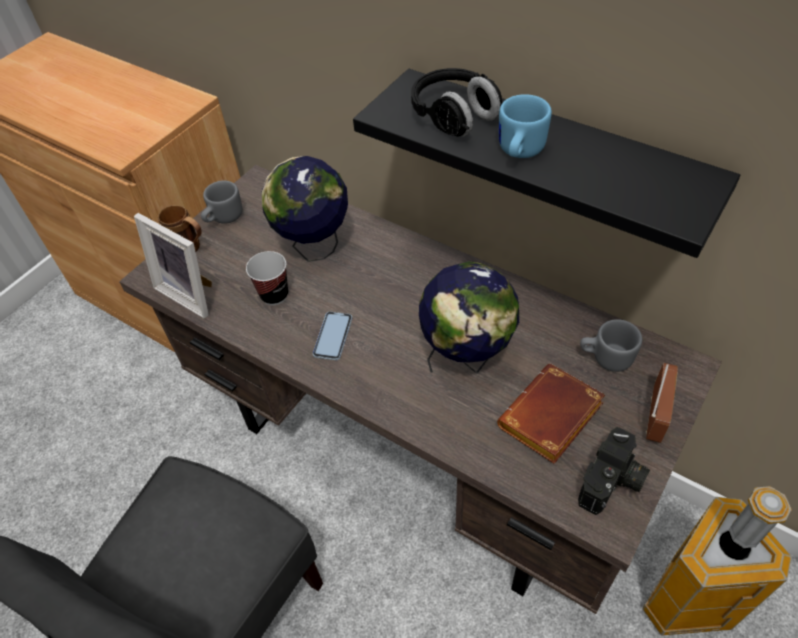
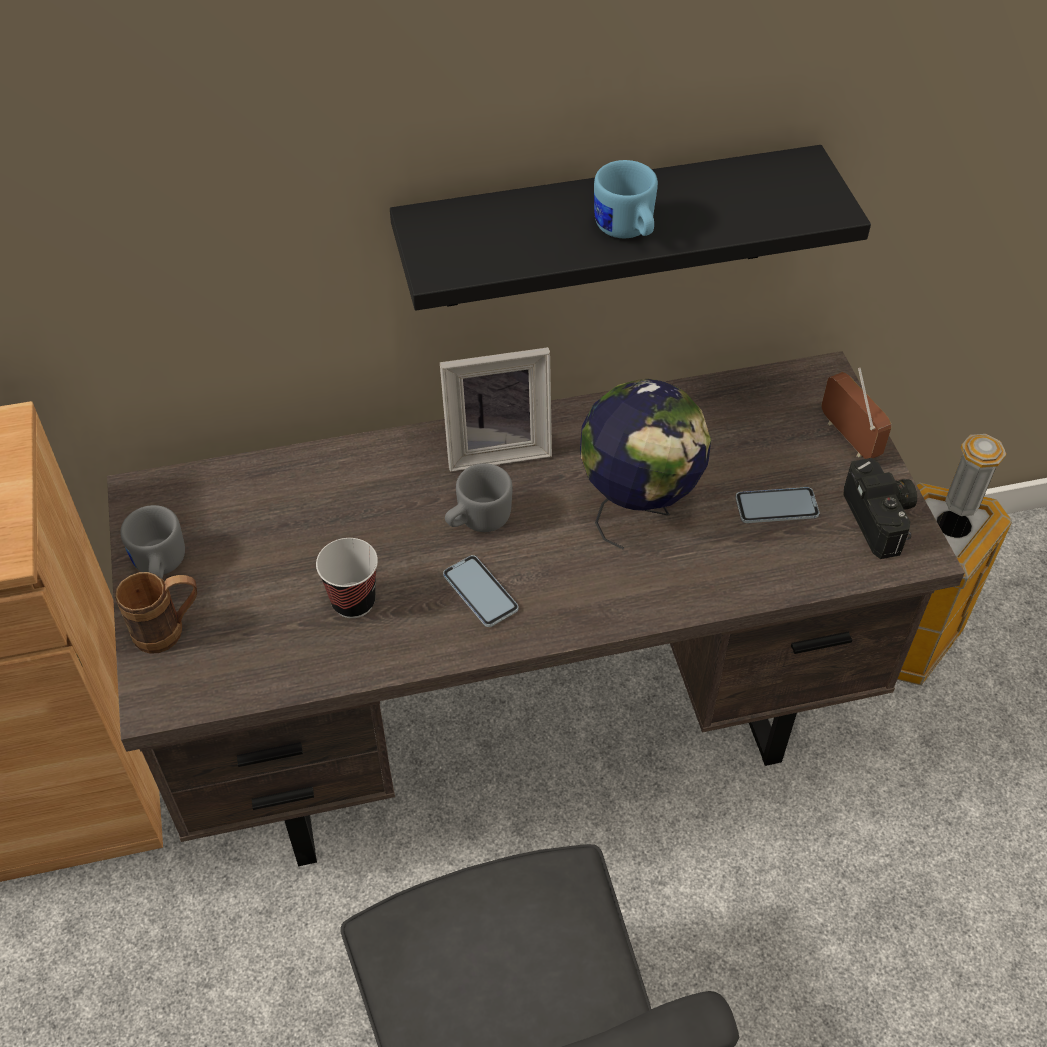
camera: 50 degrees left, 0 degrees up
(191, 293) = (244, 677): picture frame -> picture frame (497, 447)
(314, 247) = (329, 518): globe -> none
(454, 117) = (517, 232): black headphones -> none
(551, 420) = (776, 507): brown book -> phone
(605, 357) = (753, 416): grey mug -> grey mug (477, 520)

